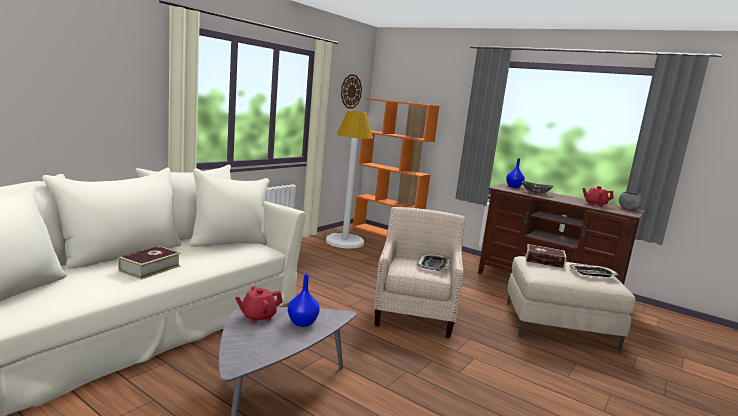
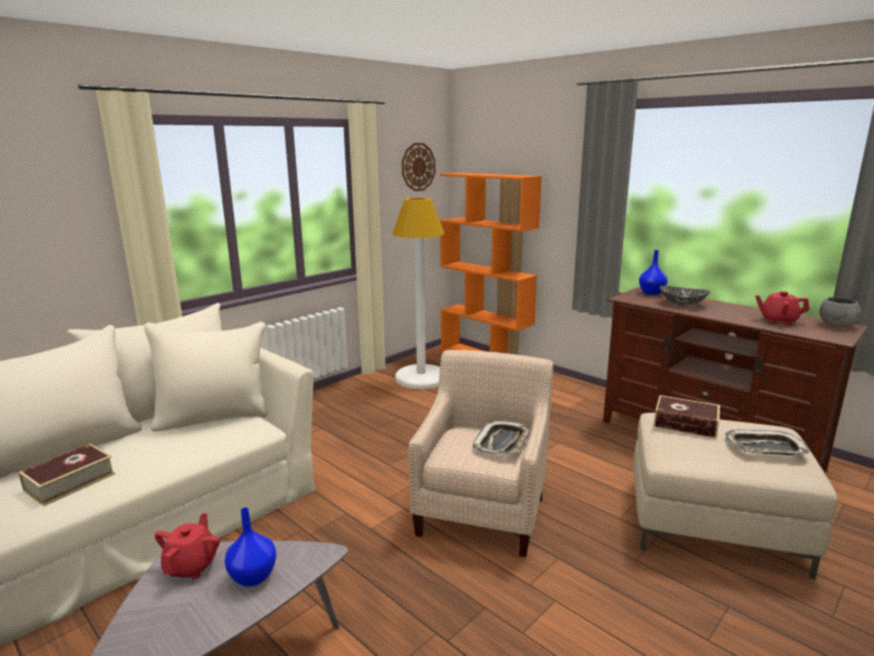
camera: 10 degrees right, 5 degrees up
(258, 317) = (192, 566): red teapot -> red teapot turned 120 degrees clockwise

